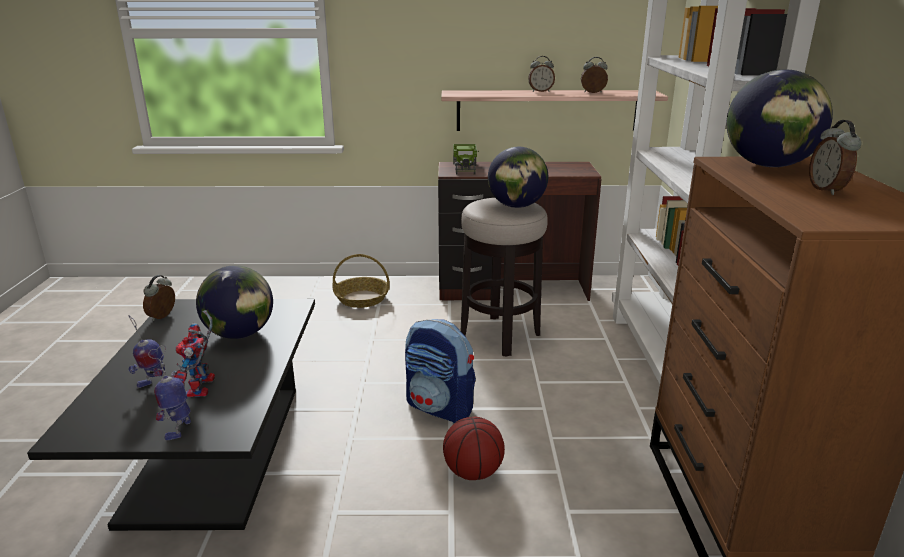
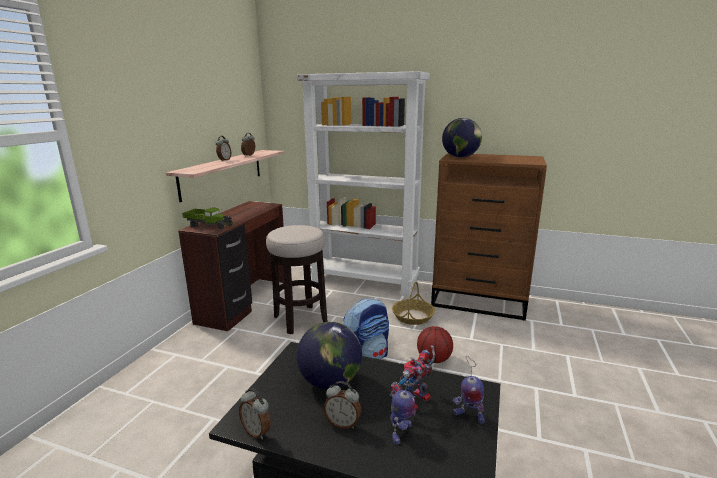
camera: 70 degrees left, 5 degrees down
(202, 389) = (415, 404): toy robot -> toy robot turned 120 degrees clockwise
(362, 298) = (180, 367): basket -> basket (412, 316)
(516, 206) = (300, 228): globe -> none
(827, 190) = (498, 158): alarm clock -> alarm clock (343, 423)

